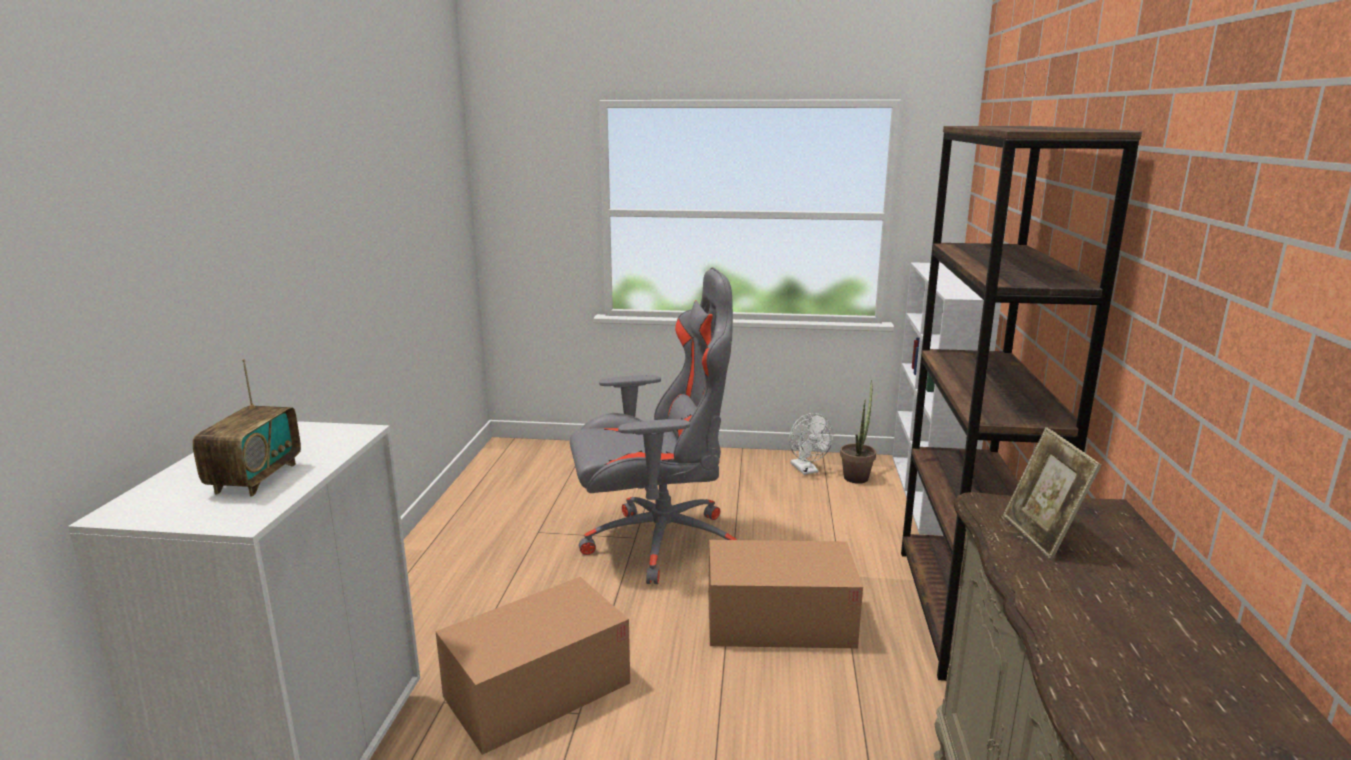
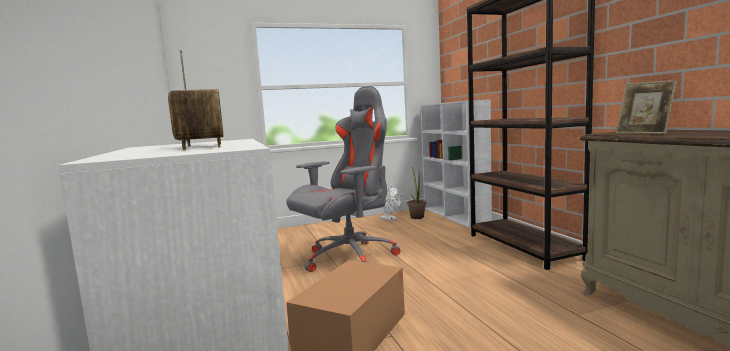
camera: 25 degrees left, 10 degrees down
(779, 621) = (449, 270): cardboard box -> none

